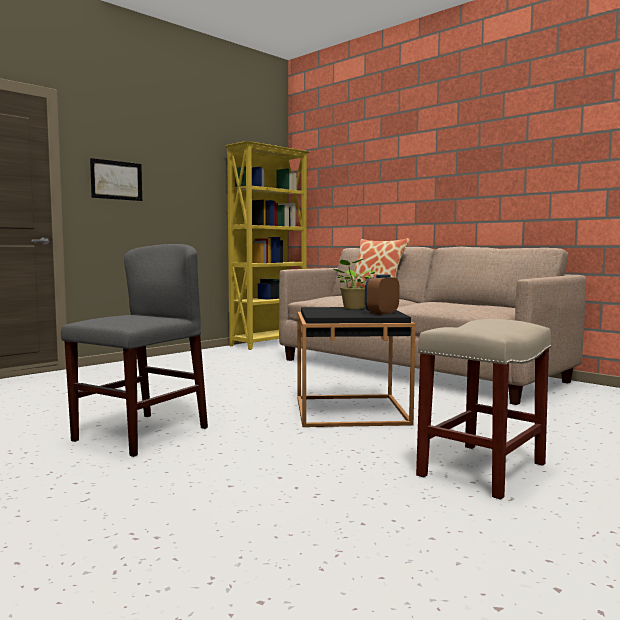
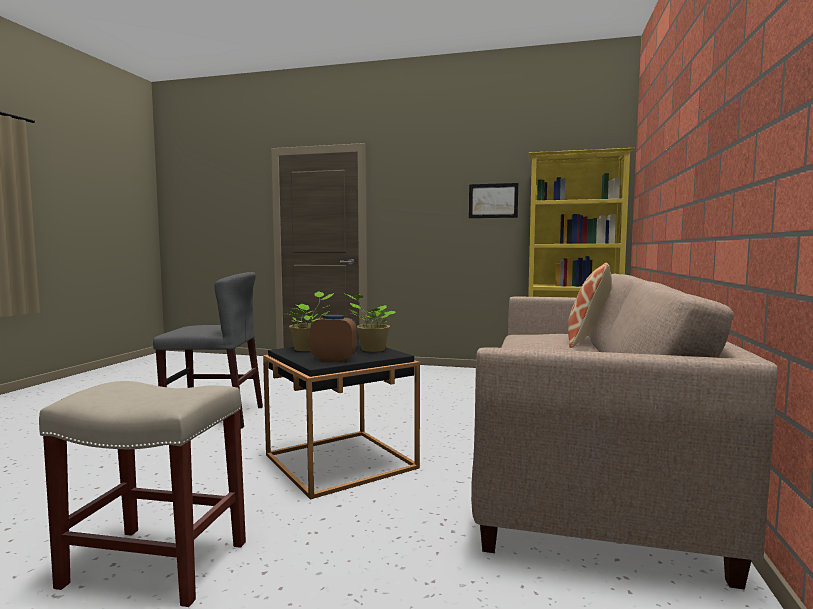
camera: 60 degrees right, 0 degrees up
(116, 180) = (412, 209): picture -> picture (493, 200)
(324, 313) = (308, 349): none -> potted plant

